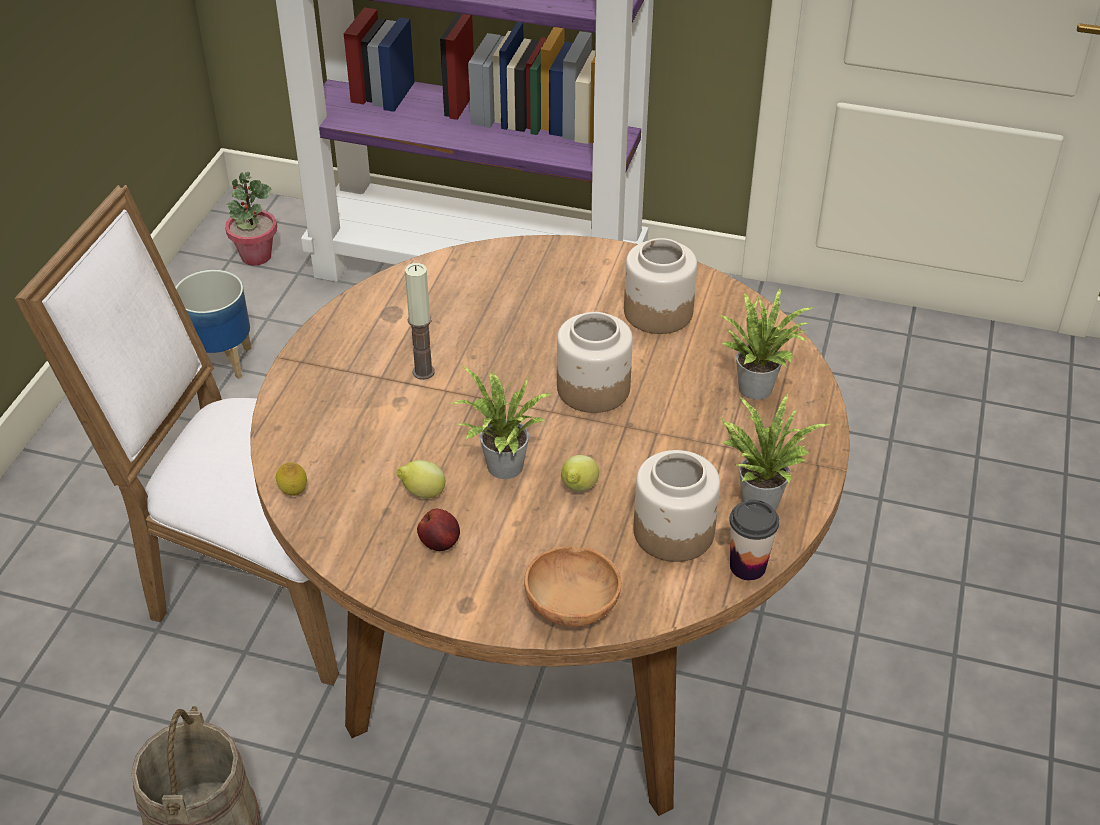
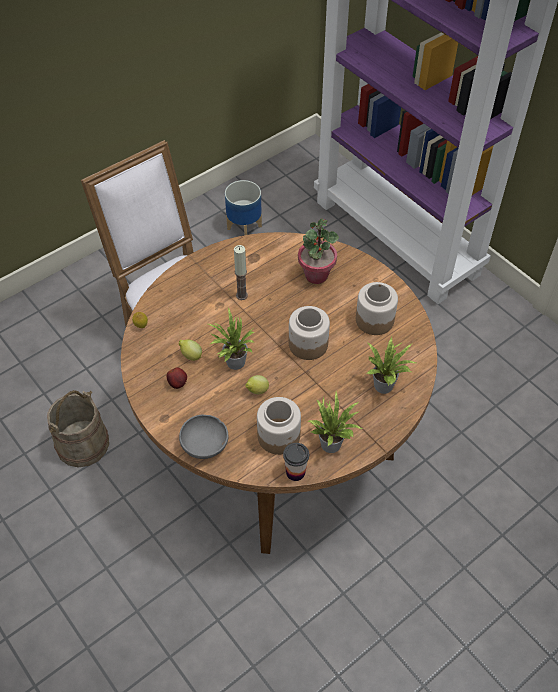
camera: 35 degrees right, 10 degrees up
(256, 256) = (299, 178): potted plant -> potted plant (316, 275)
(574, 606) = (206, 445): brown bowl -> grey bowl

